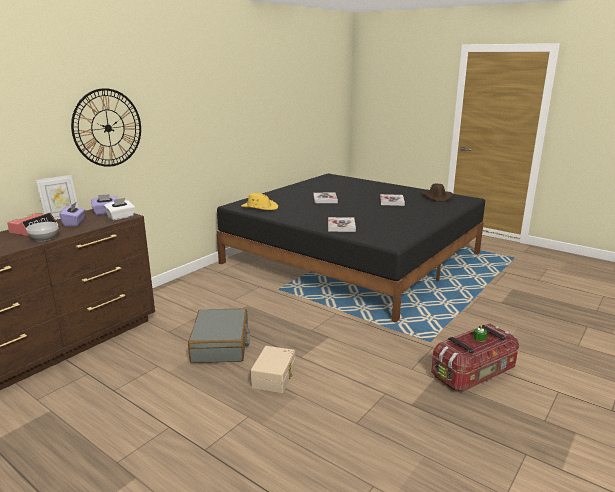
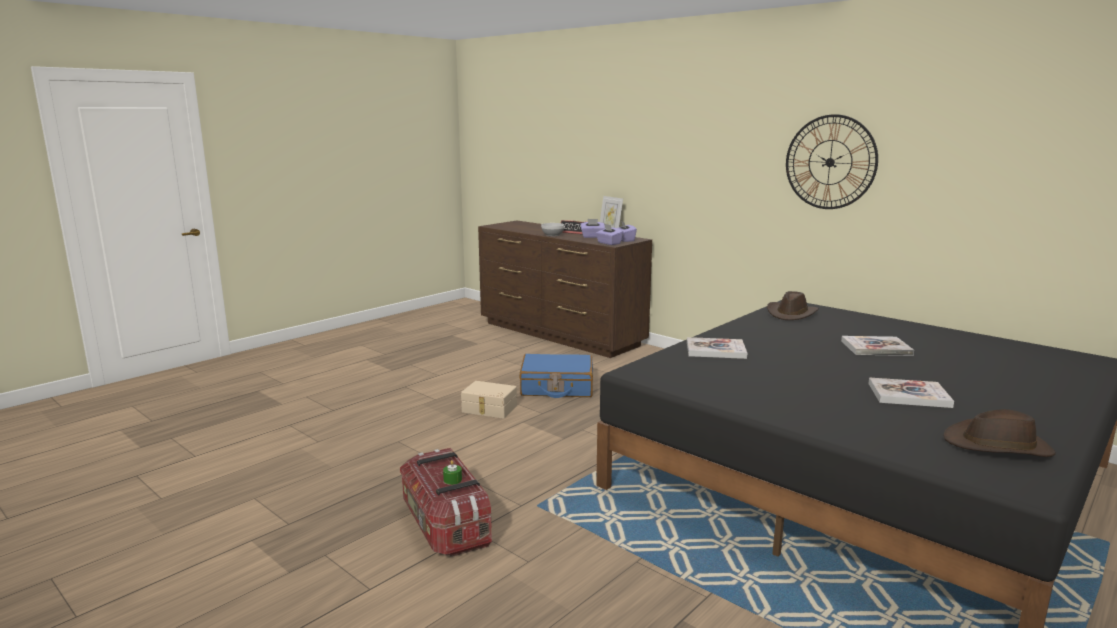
camera: 95 degrees right, 5 degrees down
(108, 128) = (671, 163): wall clock -> wall clock (830, 162)
(121, 217) = (609, 243): white tissue box -> purple tissue box
(221, 345) = (557, 387): grey suitcase -> blue suitcase
(259, 207) = (791, 314): yellow hat -> brown hat

